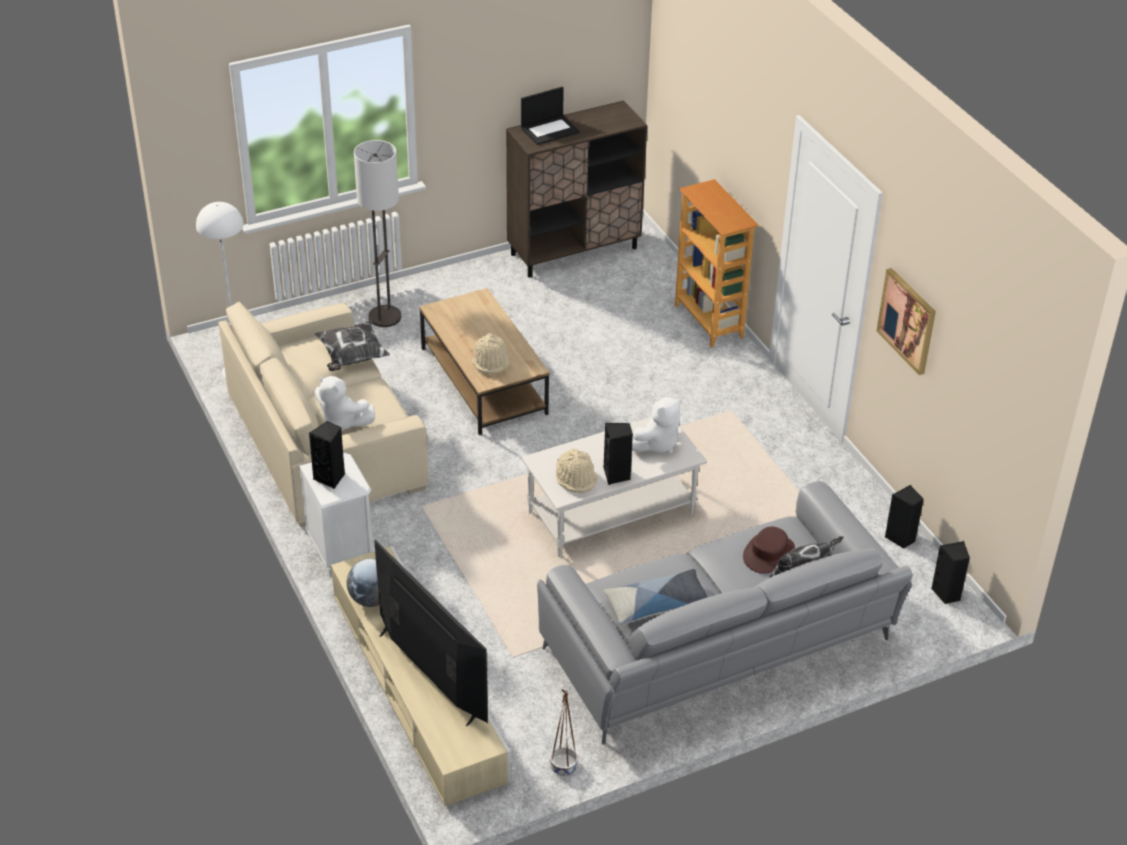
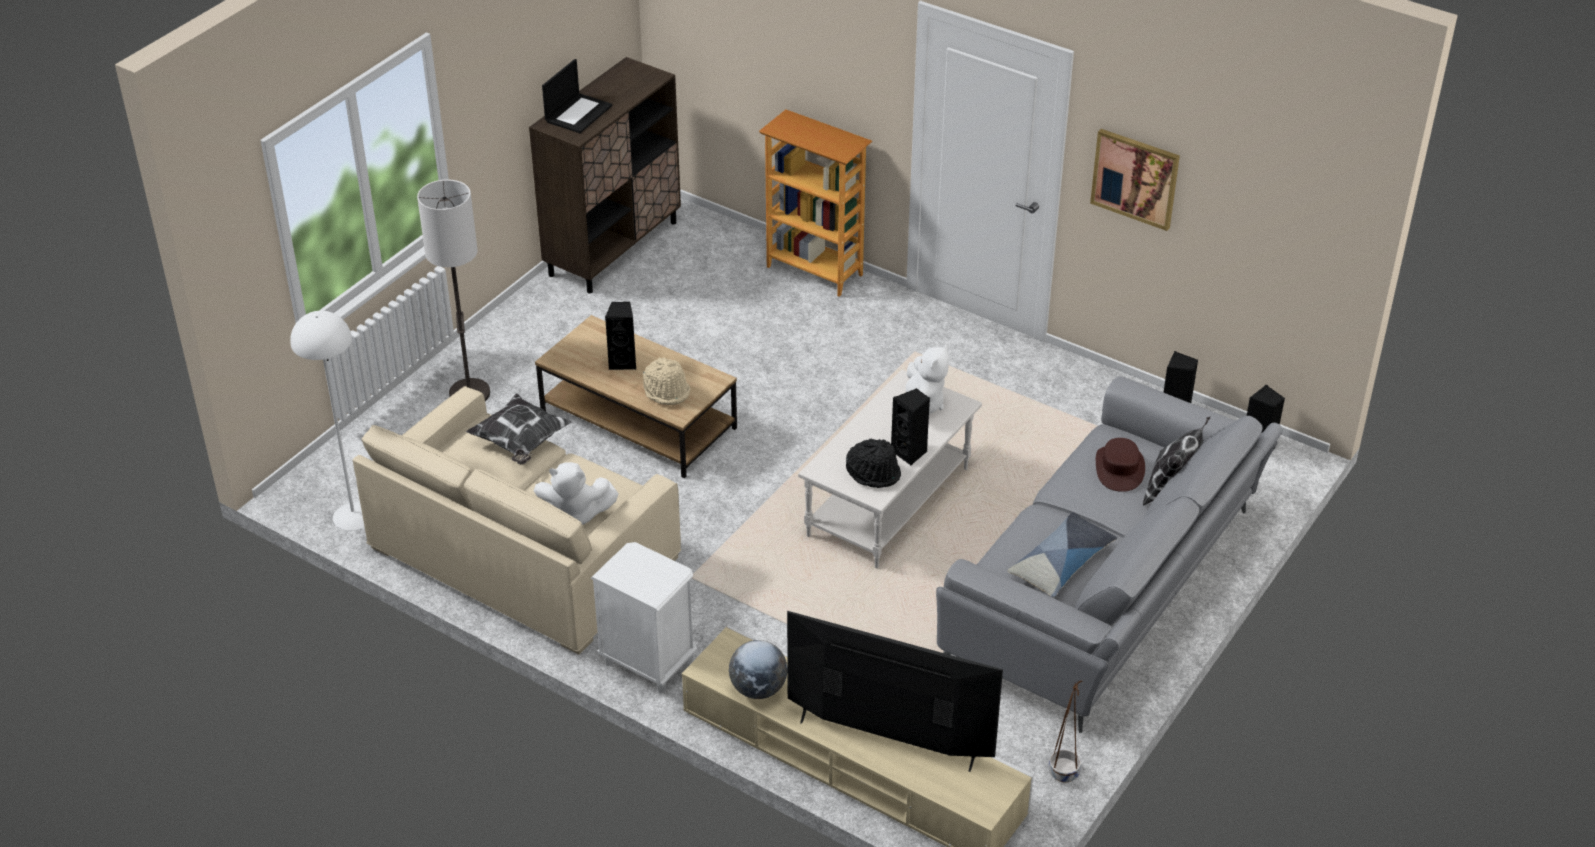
camera: 30 degrees left, 0 degrees up
(331, 478) = (639, 575): black speaker -> black speaker (623, 362)
(576, 478) = (874, 473): beige hat -> black hat

